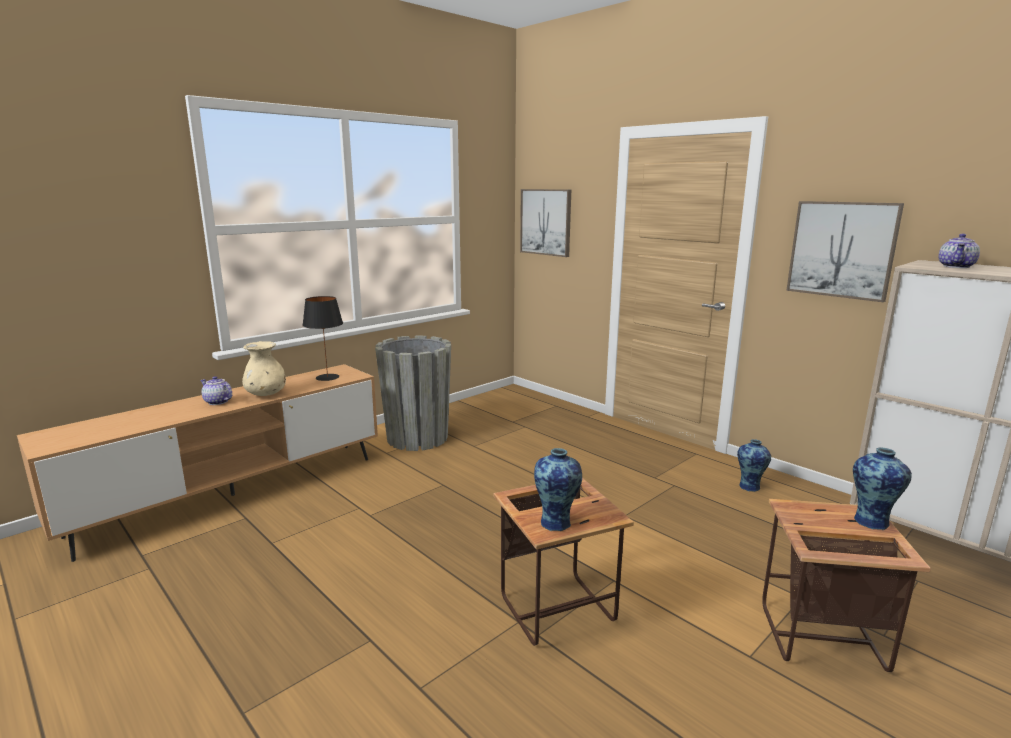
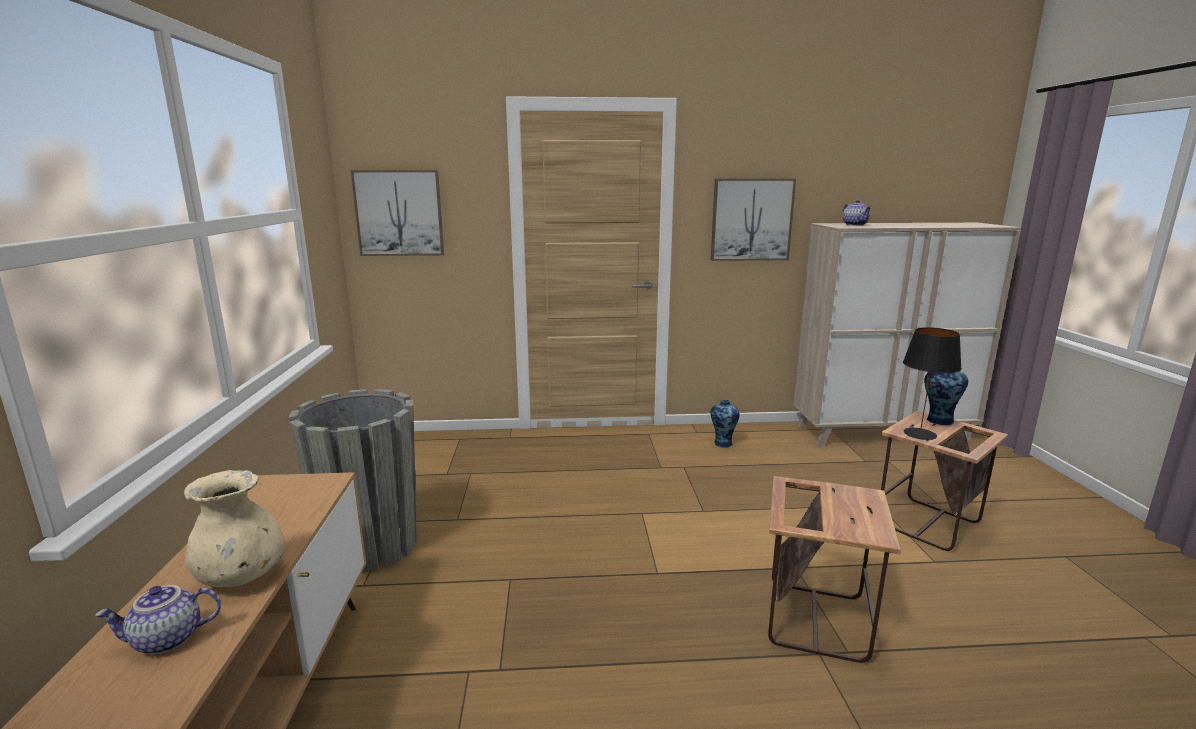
camera: 50 degrees left, 0 degrees up
(327, 377) = (282, 503): black table lamp -> black table lamp (919, 434)
(556, 522) = (862, 522): vase -> none

